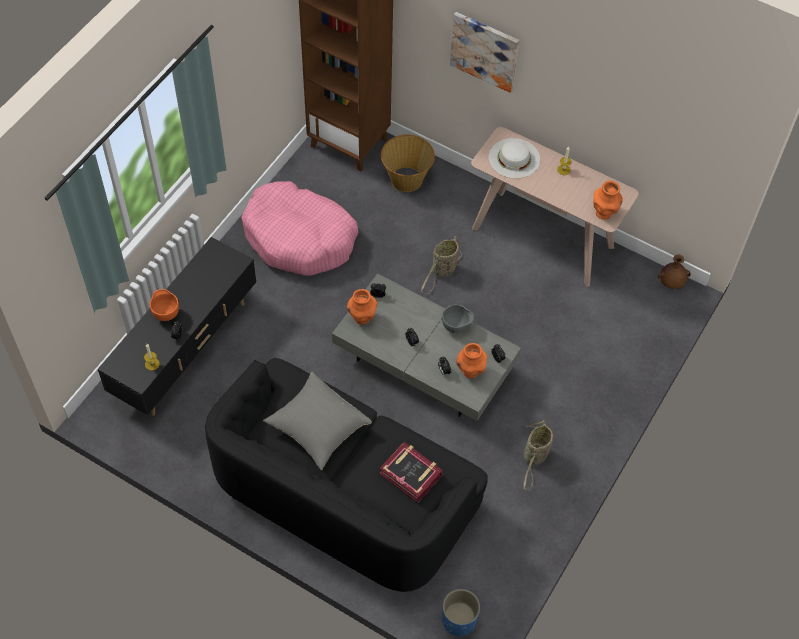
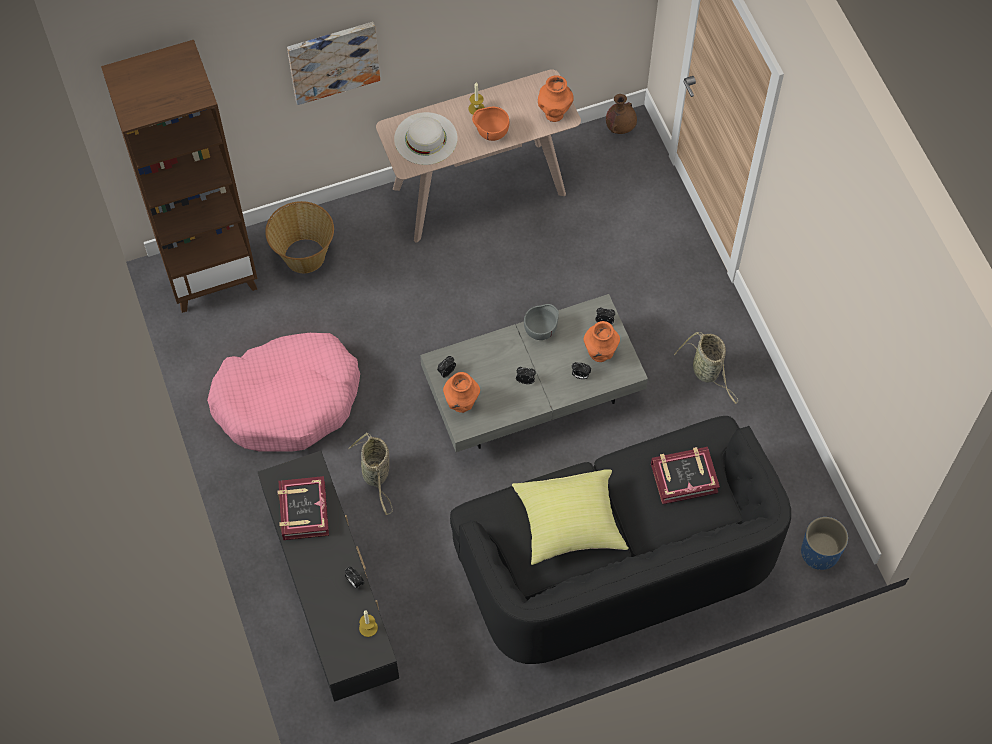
camera: 50 degrees left, 5 degrees up
(166, 313) = (317, 575): orange bowl -> orange bowl (490, 133)
(204, 277) = (303, 511): none -> book
(317, 428) = (569, 524): grey pillow -> yellow pillow
(443, 271) = (442, 302): basket -> basket (376, 475)

